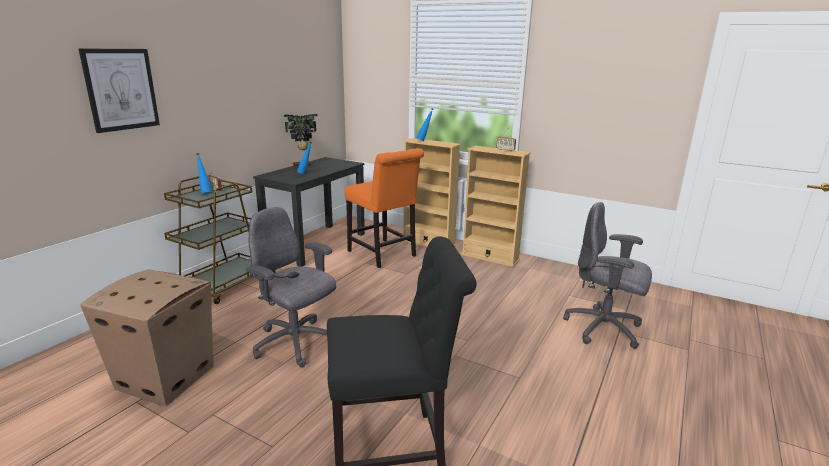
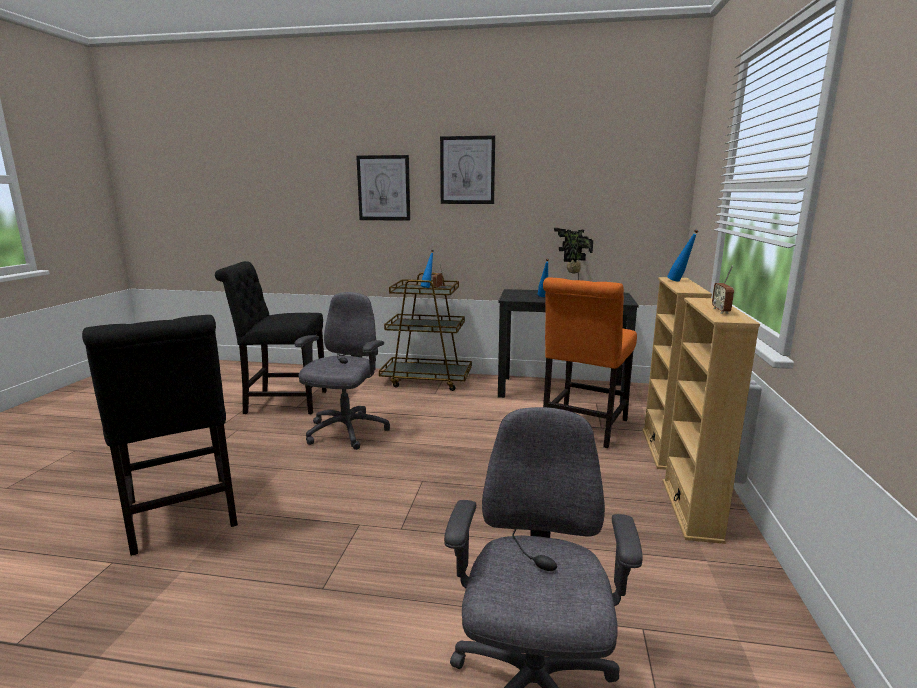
camera: 70 degrees right, 5 degrees down
(164, 377) = (282, 402): cardboard box -> black chair
(206, 66) = (467, 170): none -> picture

